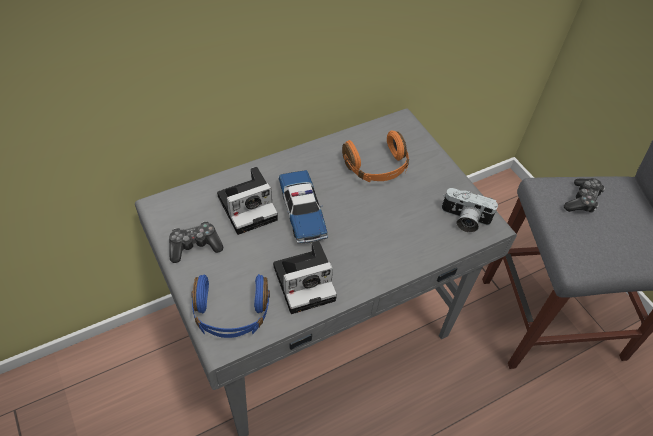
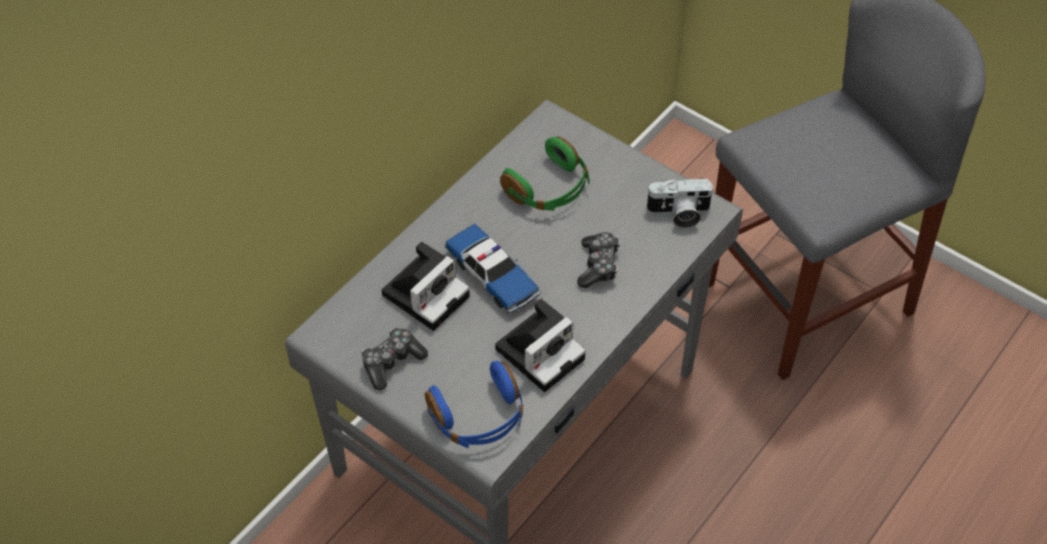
camera: 20 degrees left, 0 degrees up
(376, 167) = (549, 189): orange headphones -> green headphones
(582, 200) = (796, 141): game controller -> game controller (598, 265)

